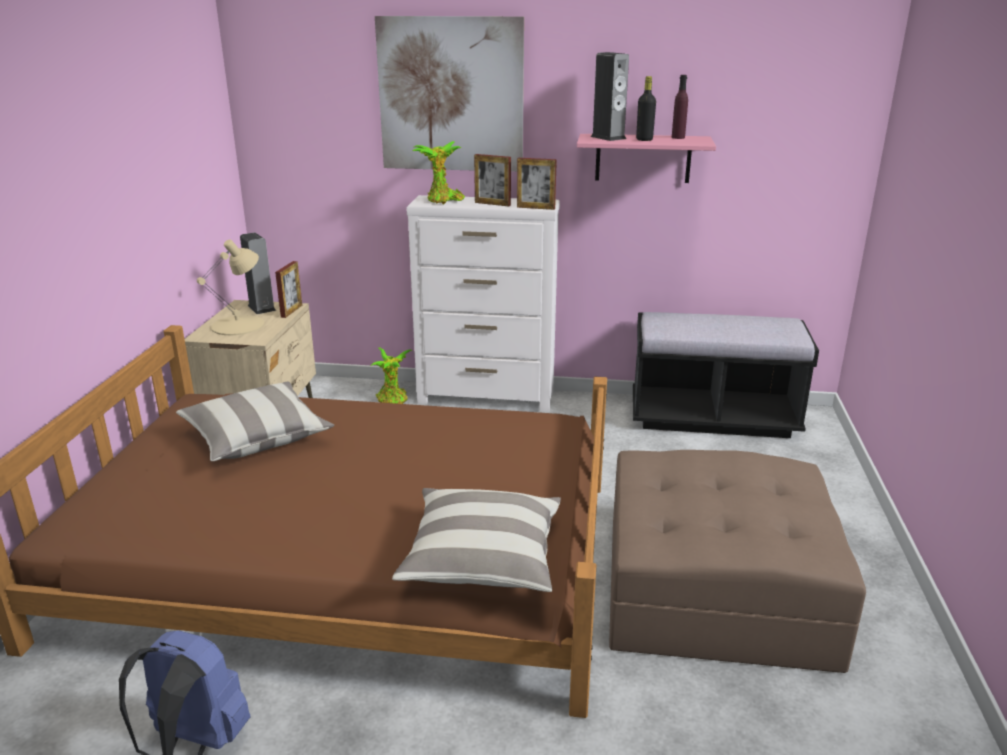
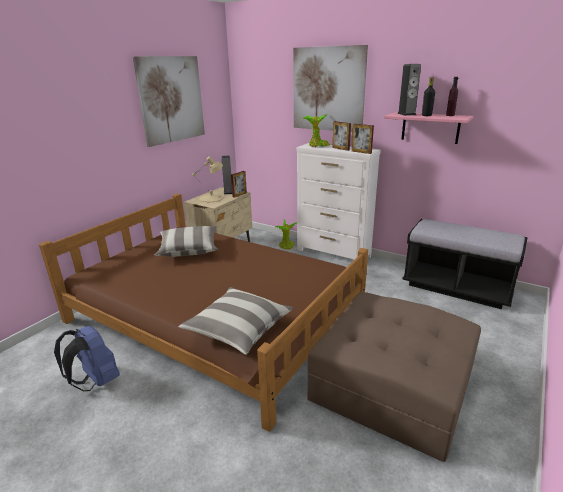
camera: 25 degrees right, 0 degrees up
(143, 127) = (171, 100): none -> picture

